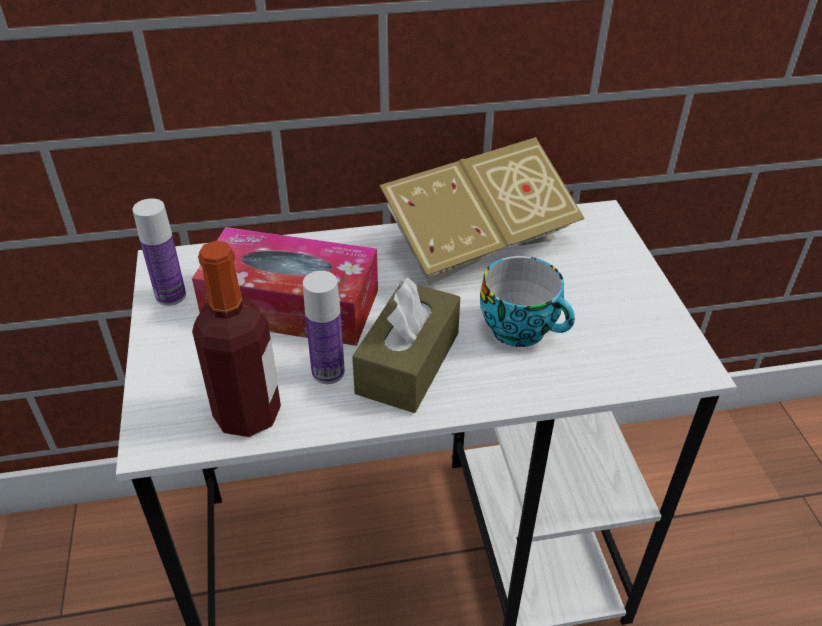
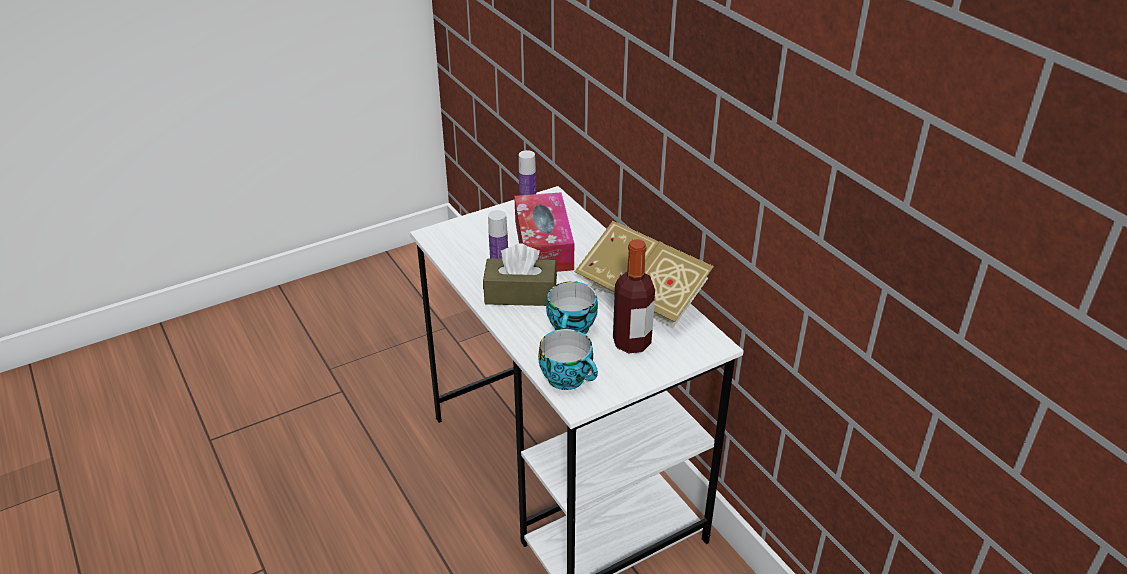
camera: 70 degrees right, 5 degrees down
(247, 414) = (459, 254): bottle -> bottle (631, 342)
(635, 361) = (569, 378): none -> cup

